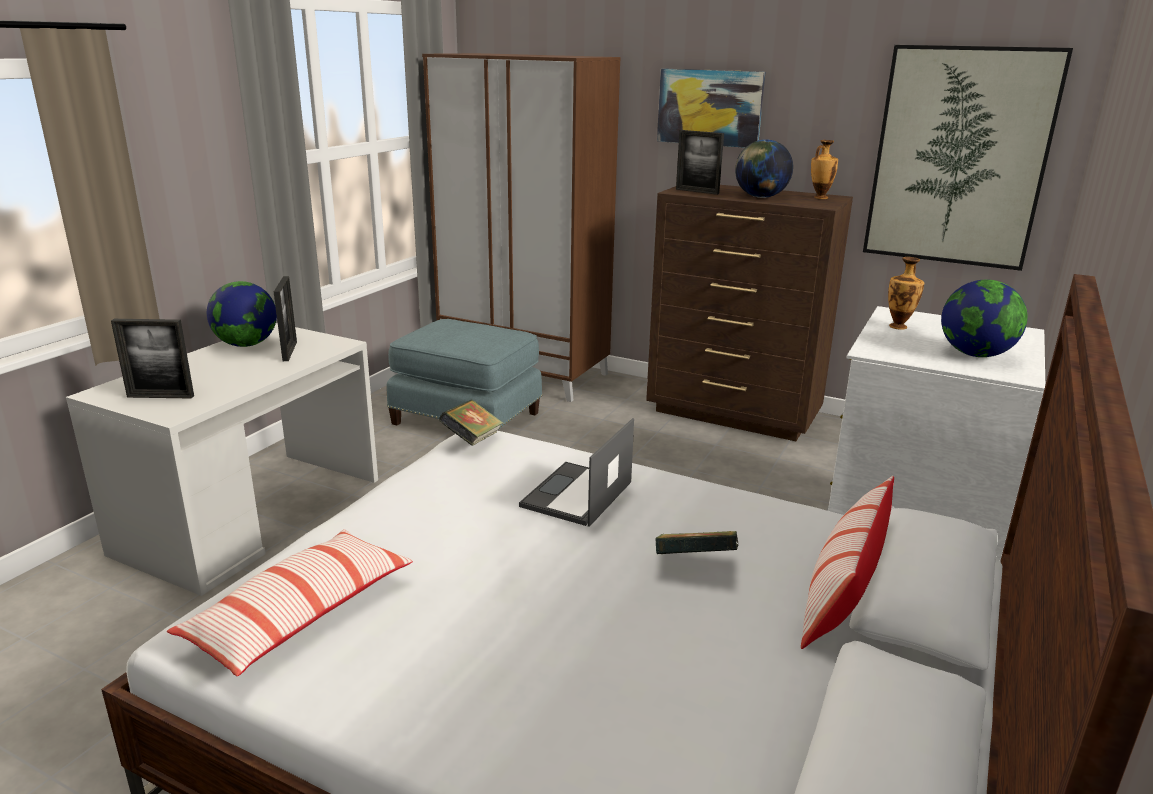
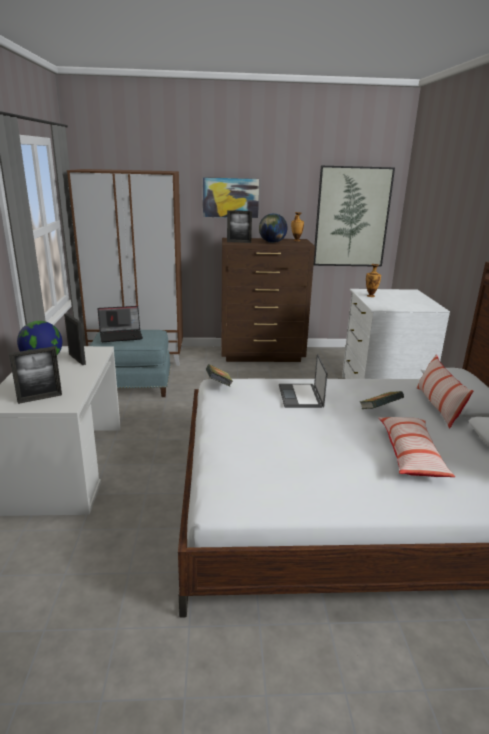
camera: 30 degrees left, 0 degrees up
(300, 615) = (255, 479): pillow -> pillow (411, 455)
(452, 331) = (121, 335): none -> laptop
(975, 355) = (412, 302): globe -> none

